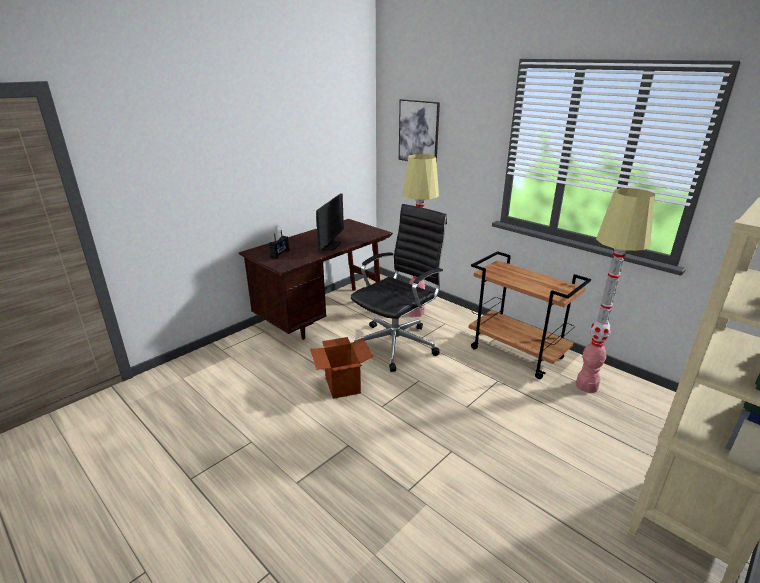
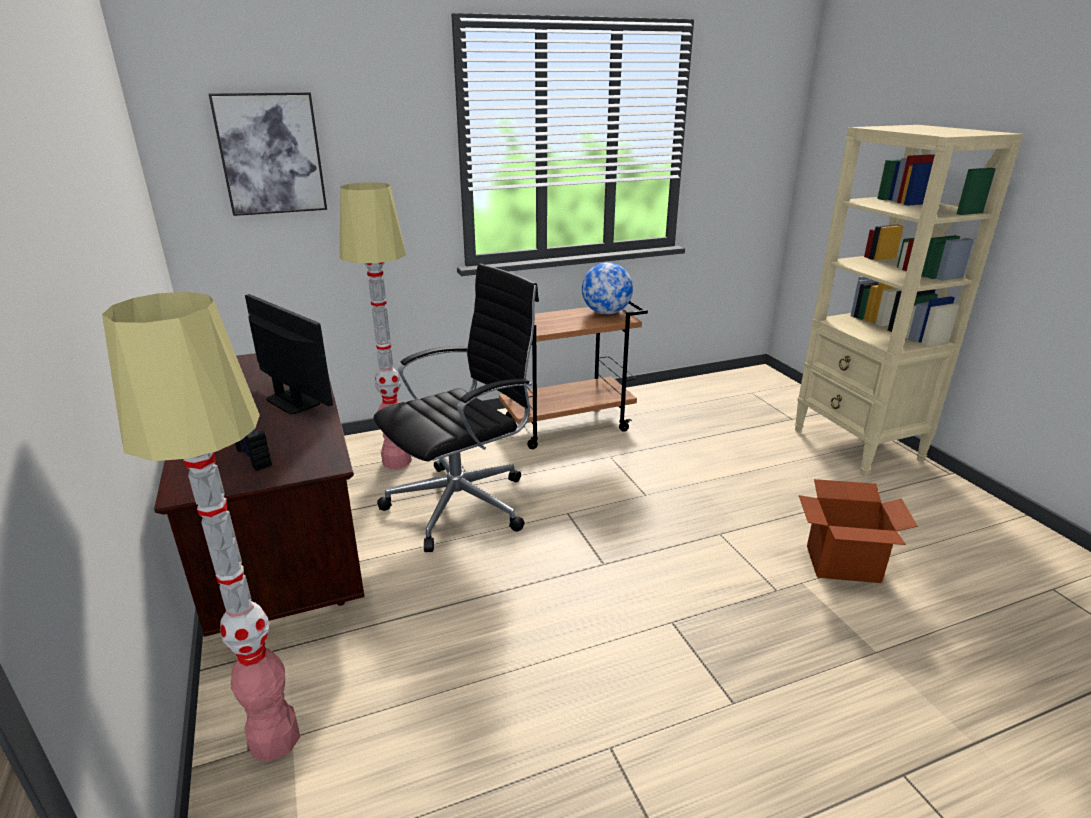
camera: 65 degrees left, 0 degrees up
(342, 385) = (524, 590): cardboard box -> cardboard box (842, 564)
(397, 344) = (463, 503): black office chair -> black office chair turned 75 degrees clockwise
(559, 288) = (606, 313): none -> globe
(586, 386) = (655, 411): floor lamp -> floor lamp (275, 739)

